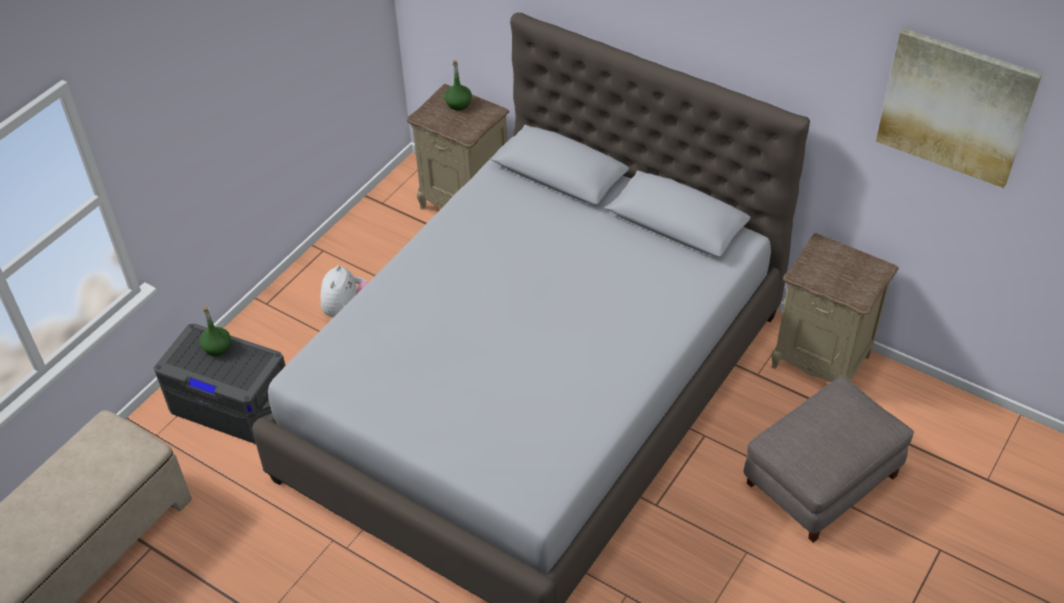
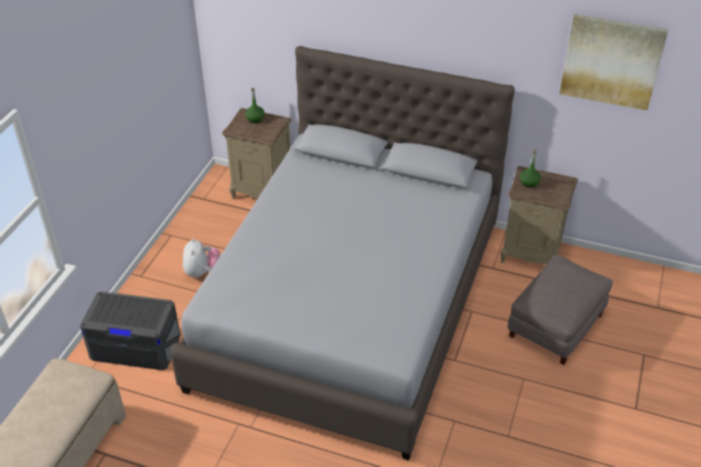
camera: 15 degrees left, 5 degrees down
(217, 347) = (124, 304): green bottle -> green bottle (529, 182)

